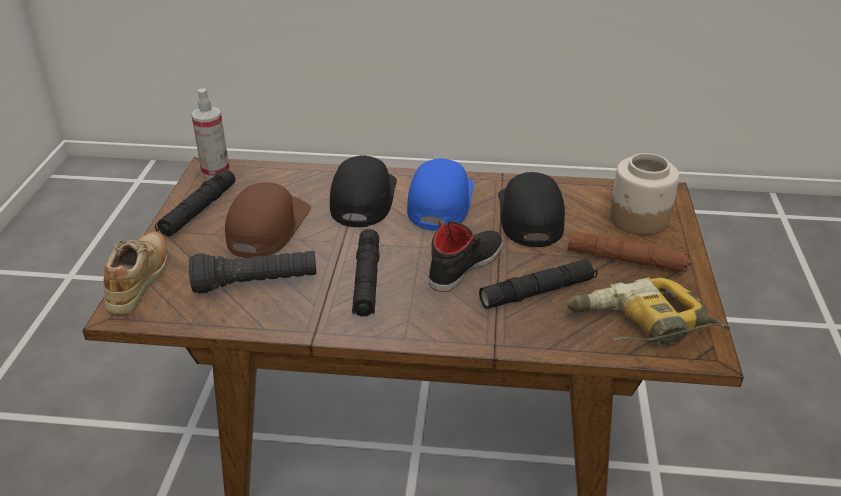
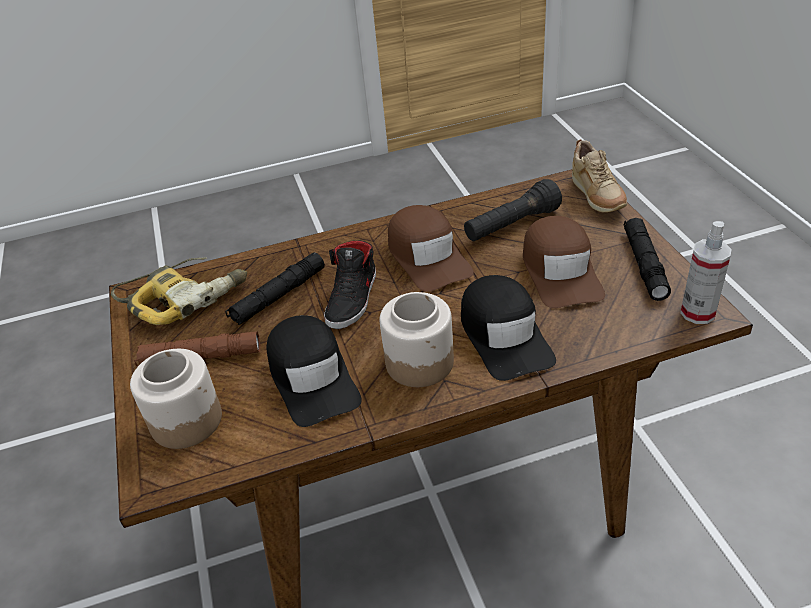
camera: 160 degrees right, 5 degrees up
(366, 281) = (427, 257): black flashlight -> brown cap
(440, 202) = (420, 362): blue cap -> jar

